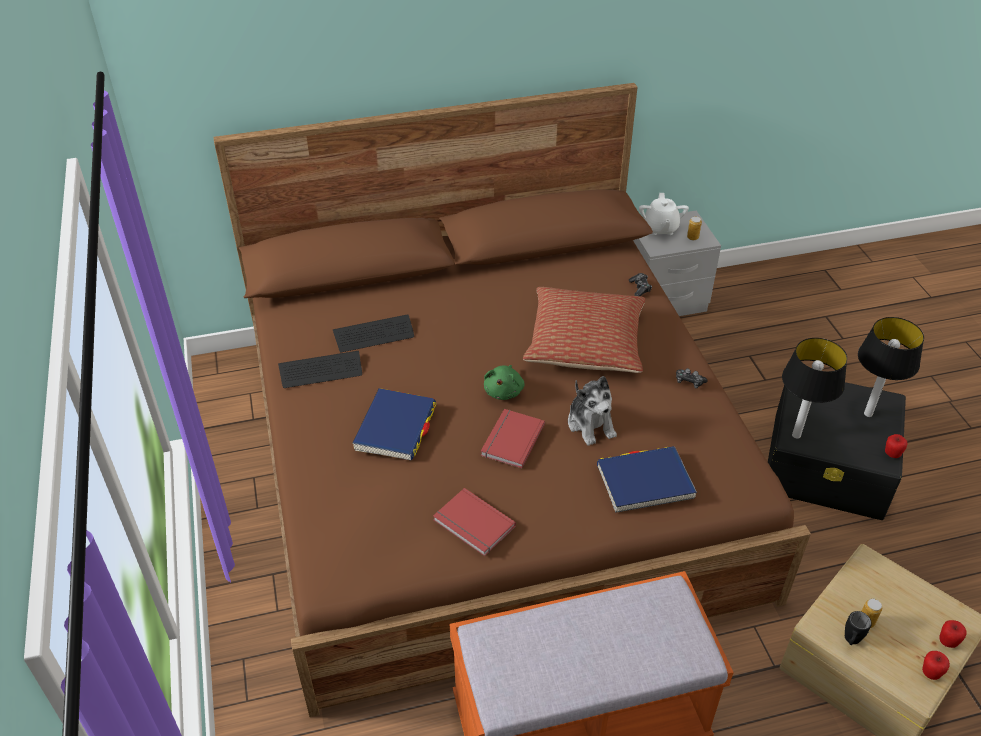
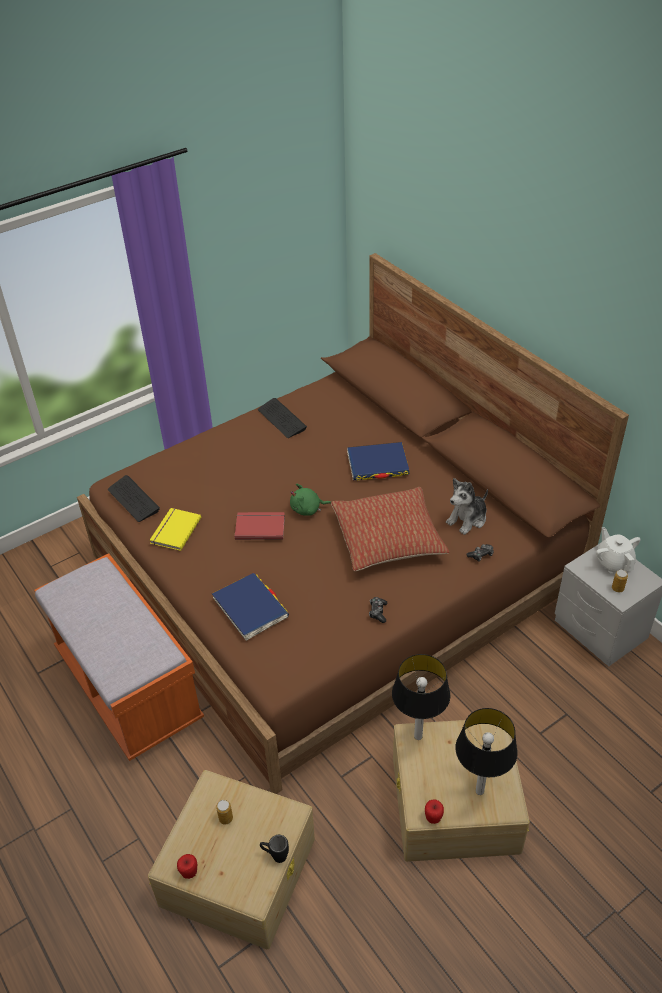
camera: 70 degrees right, 0 degrees up
(374, 335) = (331, 430): keyboard -> keyboard (133, 500)
(395, 427) = (241, 467): blue book -> blue book (377, 464)
(473, 525) = (174, 530): red book -> yellow book
(591, 424) = (298, 565): plush toy -> plush toy (467, 519)
(660, 228) = (613, 563): white teapot -> white teapot turned 90 degrees clockwise
(828, 464) = (454, 804): black storage box -> beige storage box
(850, 641) = (202, 809): black mug -> black mug (275, 855)
(947, 642) = (225, 883): apple -> none

